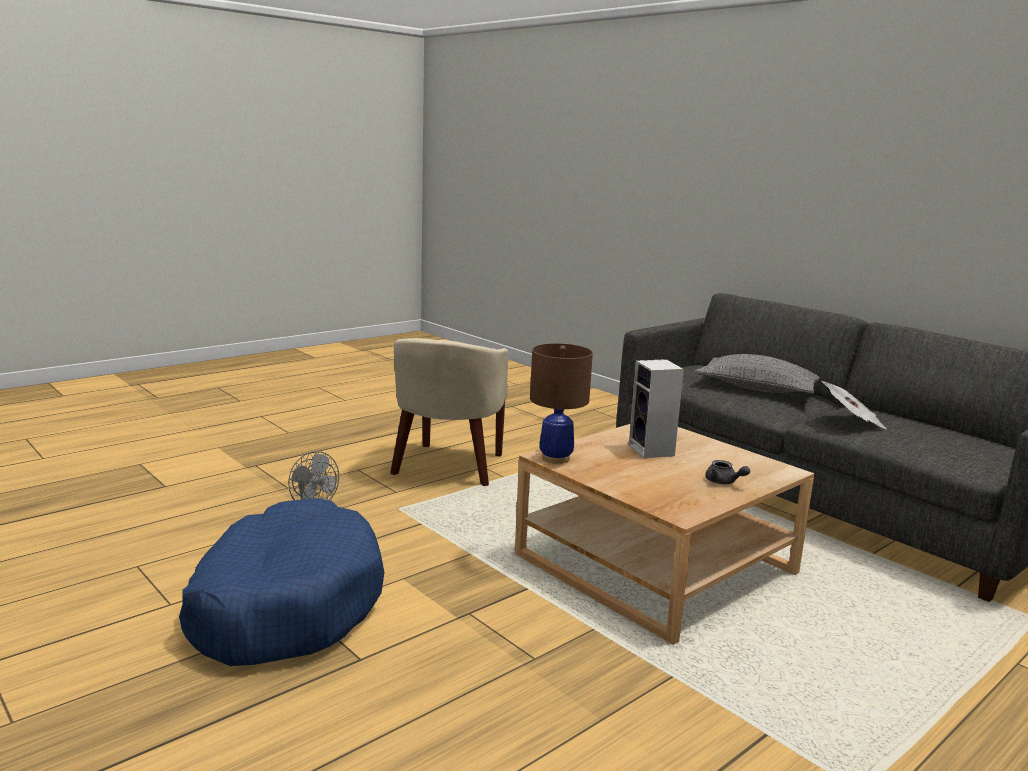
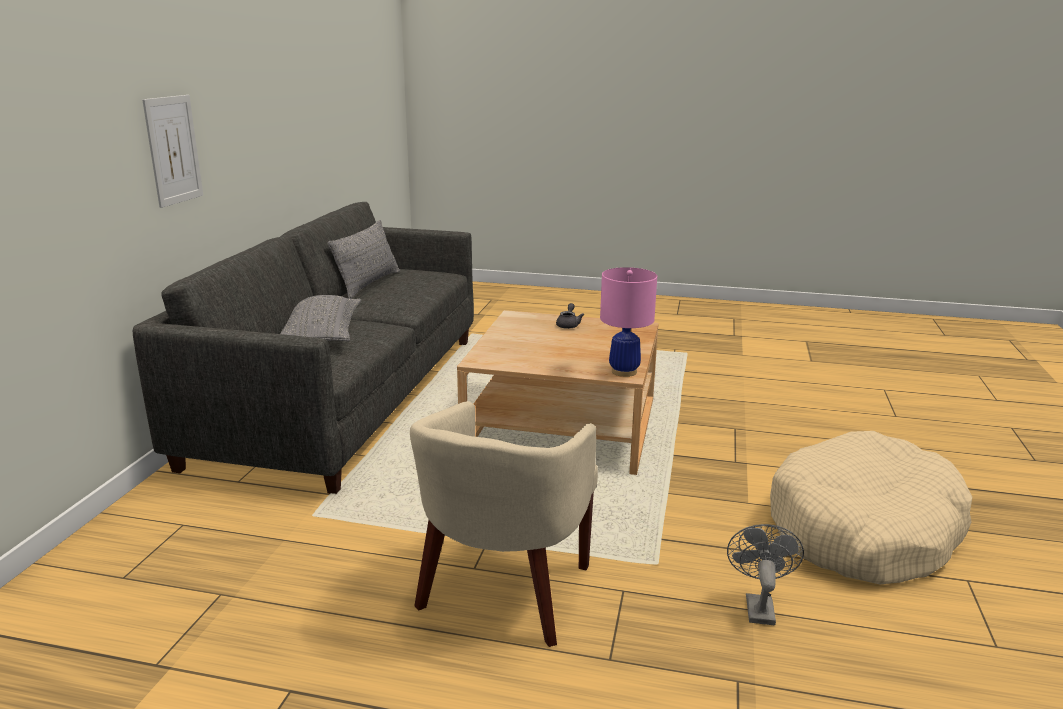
camera: 125 degrees left, 5 degrees up
(285, 604) = (863, 530): blue dog bed -> beige dog bed
(449, 466) = (505, 592): beige armchair -> beige armchair turned 135 degrees clockwise
(556, 458) = (624, 371): brown table lamp -> pink table lamp
(653, 451) = (545, 350): speaker -> none
(814, 214) = (173, 150): none -> picture
(852, 422) = (397, 298): newspaper -> none
(925, 425) = (368, 284): none -> grey pillow

